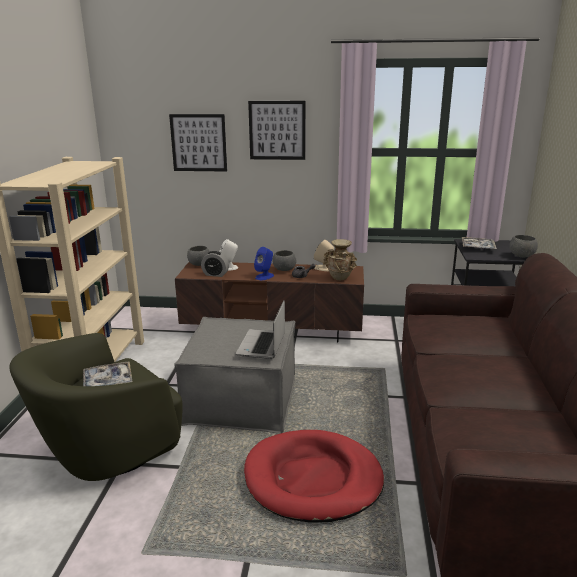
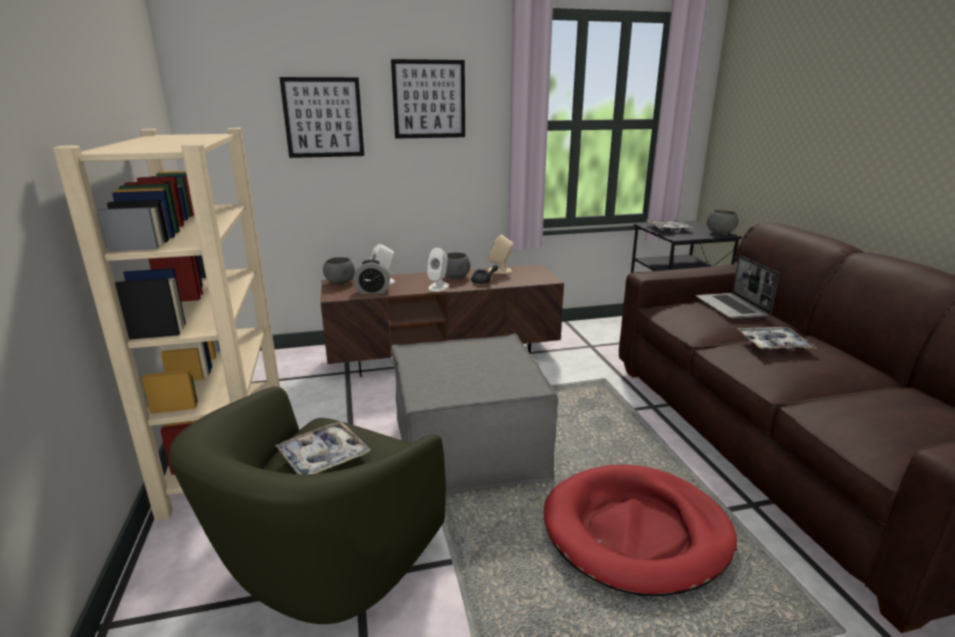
camera: 20 degrees left, 0 degrees up
(262, 345) = (507, 368): laptop -> laptop (732, 307)
(264, 276) = (438, 287): blue speaker -> white speaker
(339, 278) = (530, 279): beige vase -> none
(475, 360) = (773, 344): none -> tray

